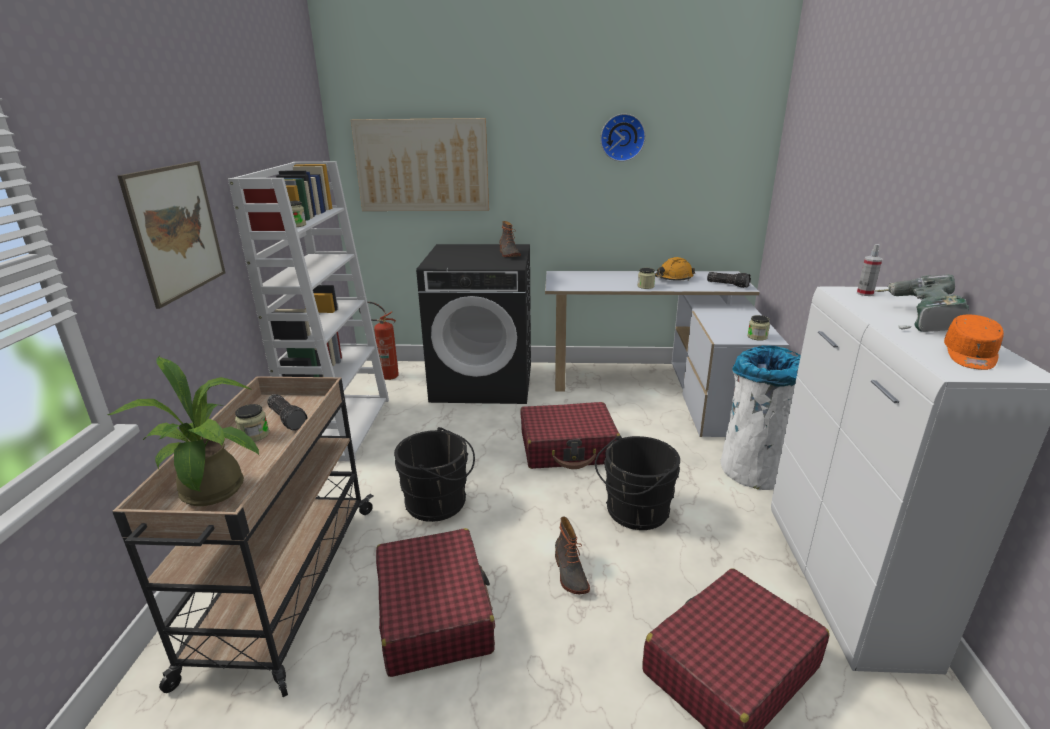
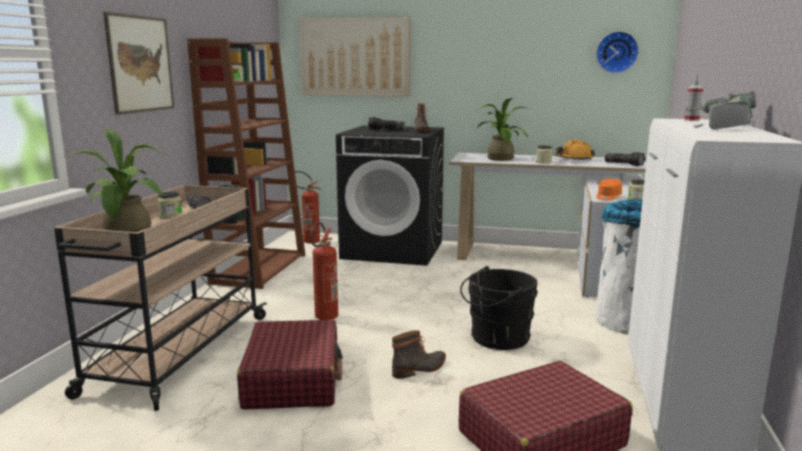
camera: 10 degrees right, 10 degrees down
(342, 426) = (259, 268): white bookcase -> brown bookcase
(439, 503) = (324, 318): black bucket -> fire extinguisher
(469, 255) = (386, 130): none -> flashlight
(568, 448) = (453, 295): red suitcase -> none
(569, 573) = (420, 369): boot -> boot turned 120 degrees counterclockwise
(596, 280) = (500, 158): none -> potted plant
(622, 137) = (528, 33): wall clock -> wall clock (616, 52)
(970, 356) = (738, 135): orange cap -> orange cap (608, 197)

